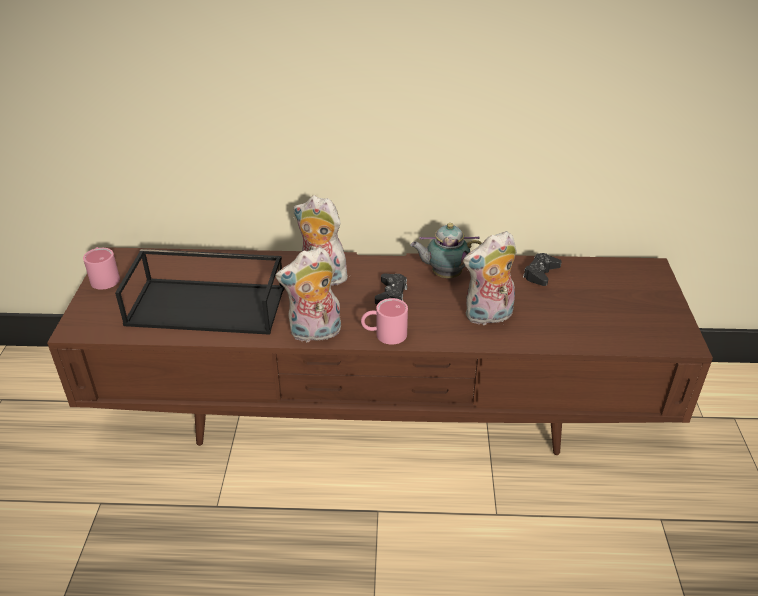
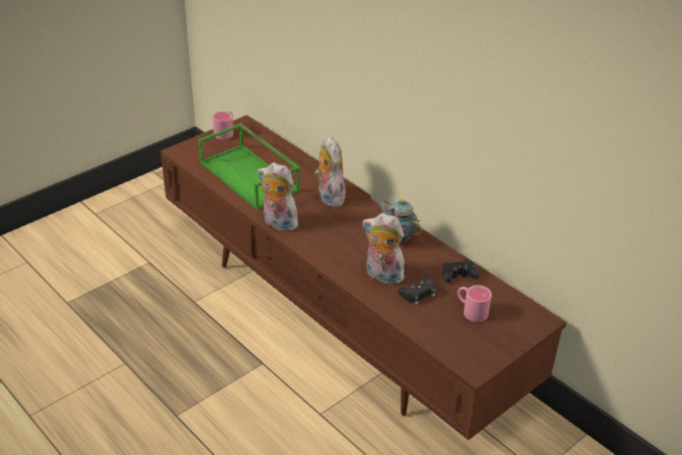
camera: 45 degrees right, 0 degrees up
(208, 305) = (250, 176): black tray -> green tray
(384, 334) = (311, 247): pink mug -> pink mug (471, 310)
(391, 294) = (349, 230): black game controller -> black game controller (418, 293)

